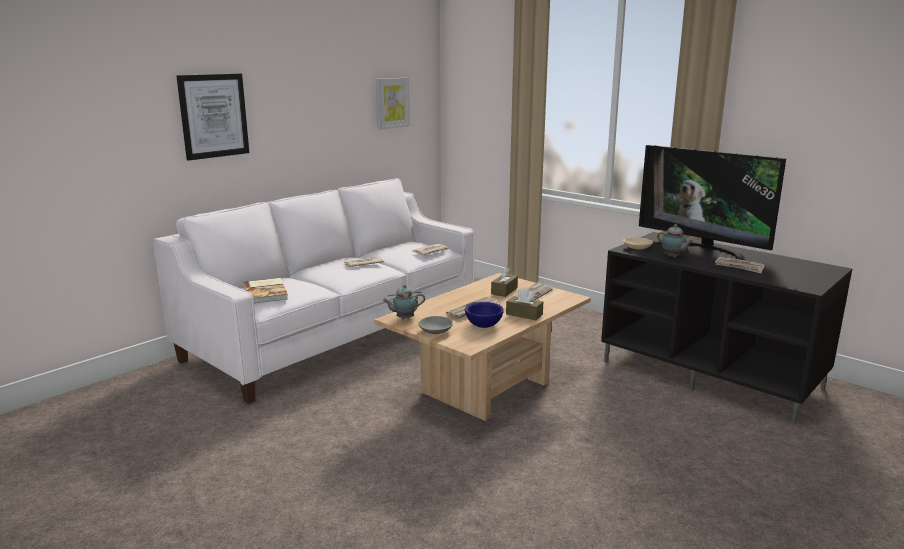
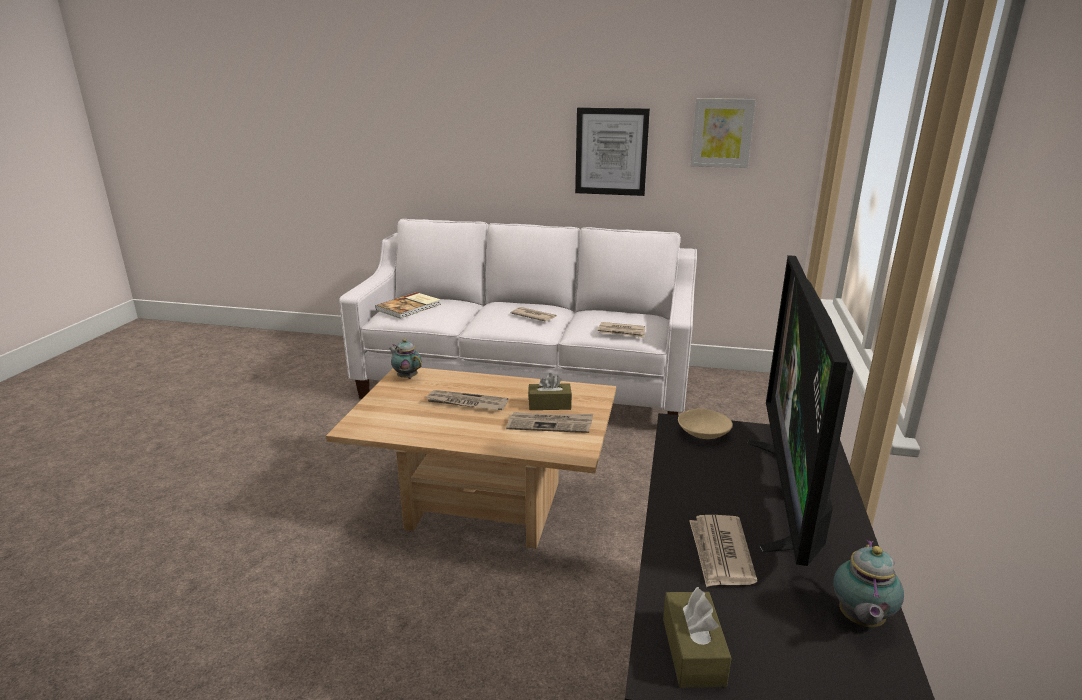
camera: 60 degrees right, 5 degrees up
(213, 116) = (469, 126): picture -> picture (611, 151)
(435, 331) = (383, 400): grey bowl -> none
(484, 326) = (419, 421): blue bowl -> none
(524, 314) = (477, 435): brown tissue box -> brown tissue box (693, 651)
(673, 257) = (691, 472): teapot -> teapot (859, 620)

